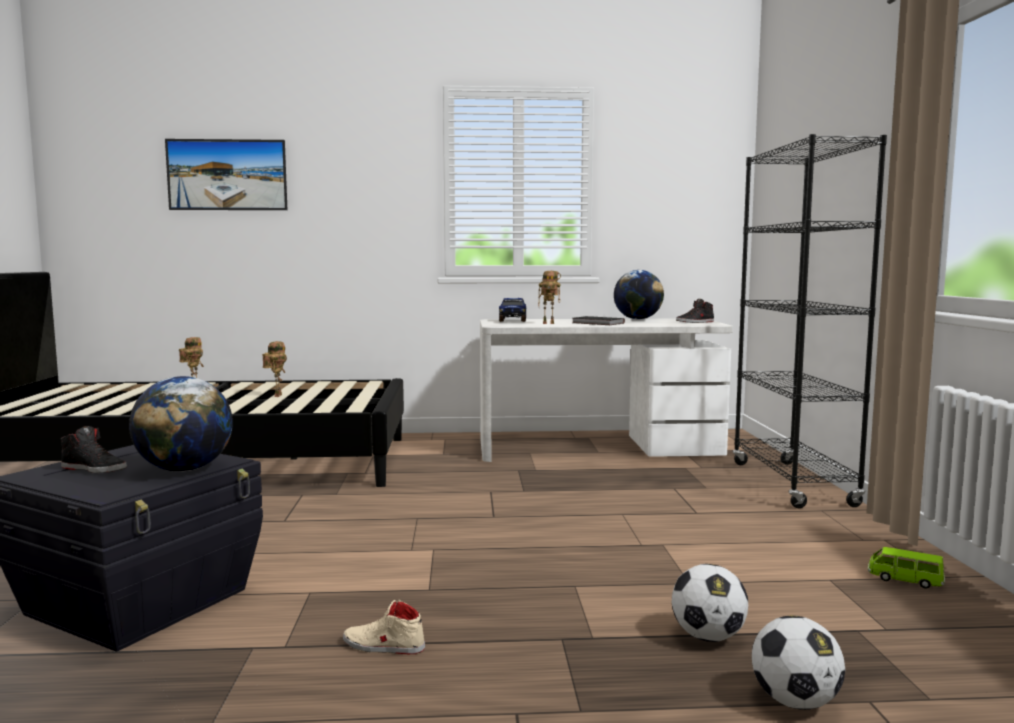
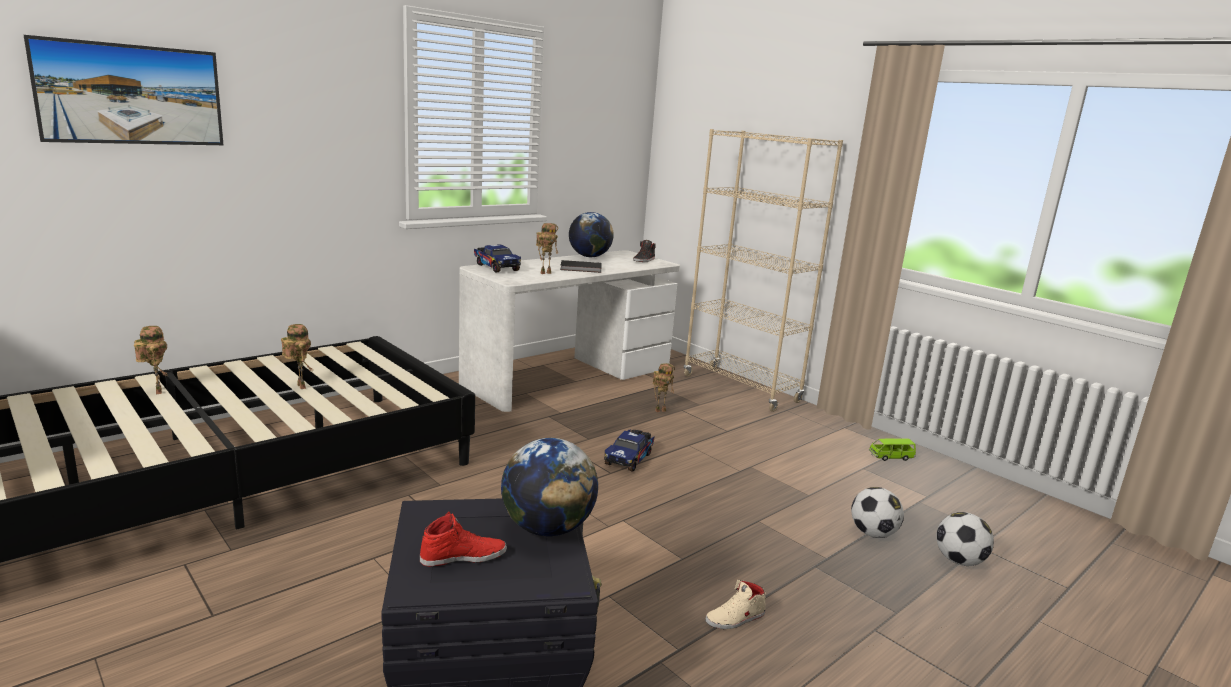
camera: 40 degrees left, 10 degrees up
(94, 469) = (463, 556): black shoe -> red shoe
(535, 511) = (629, 458): none -> toy truck
(647, 484) = (660, 410): none -> toy robot
(792, 484) = (741, 389): black bookcase -> beige bookcase

